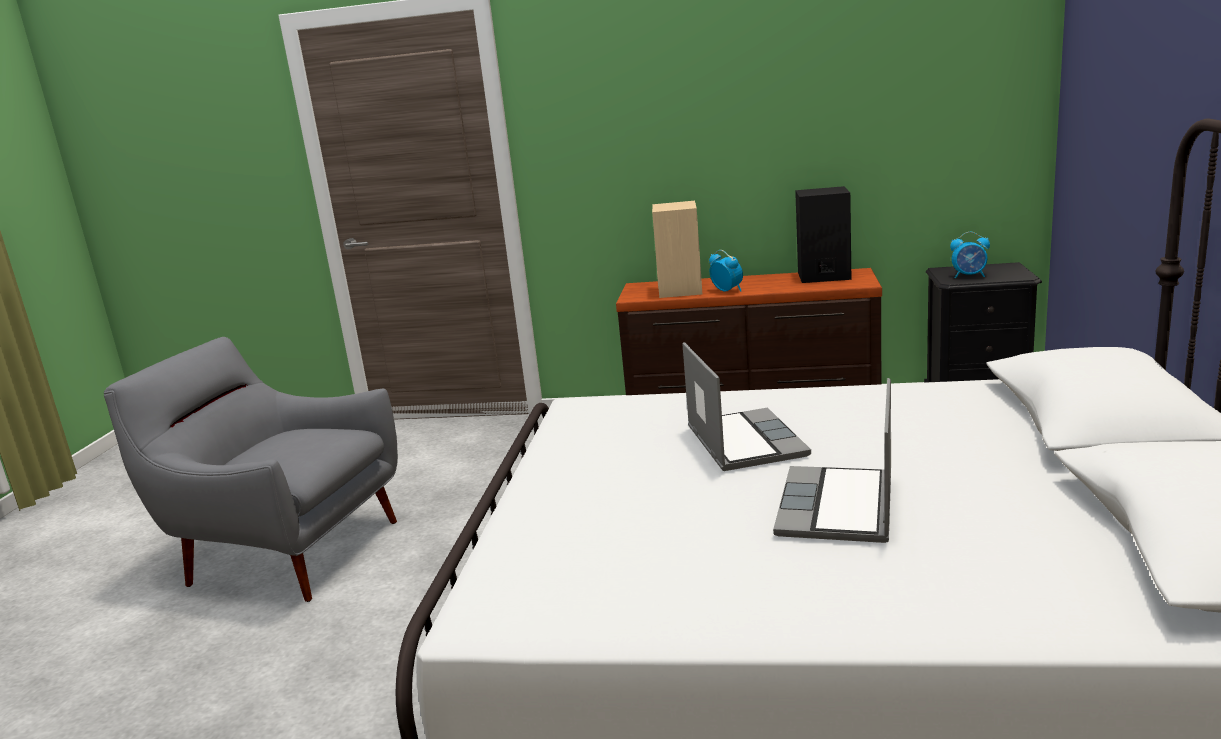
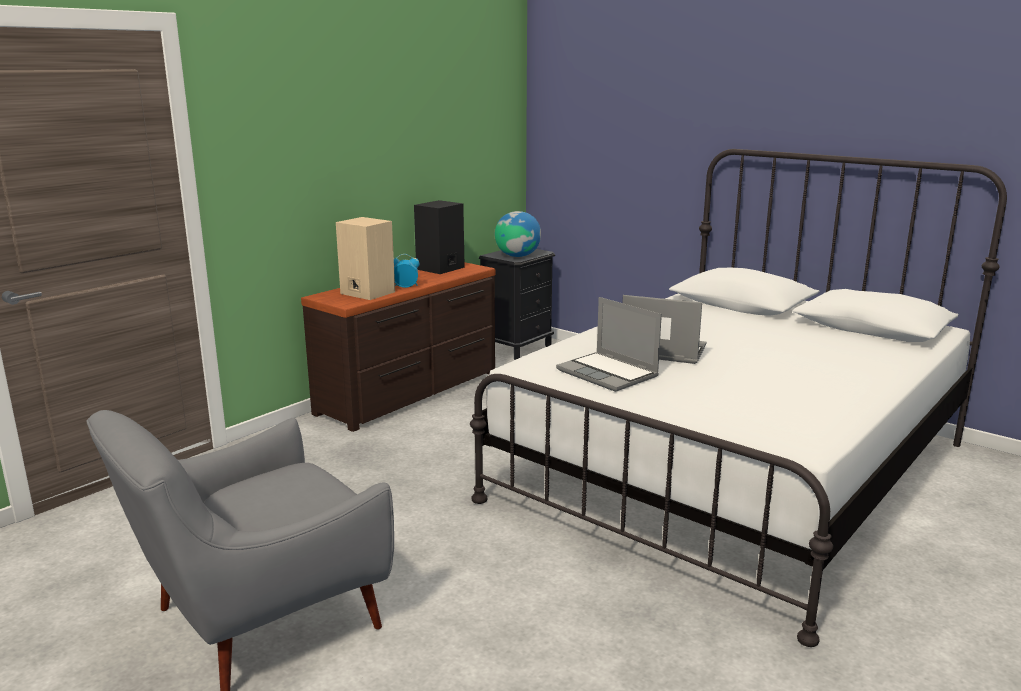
camera: 60 degrees left, 0 degrees up
(838, 508) = (772, 358): laptop -> laptop (609, 374)
(969, 276) = (517, 256): alarm clock -> globe

